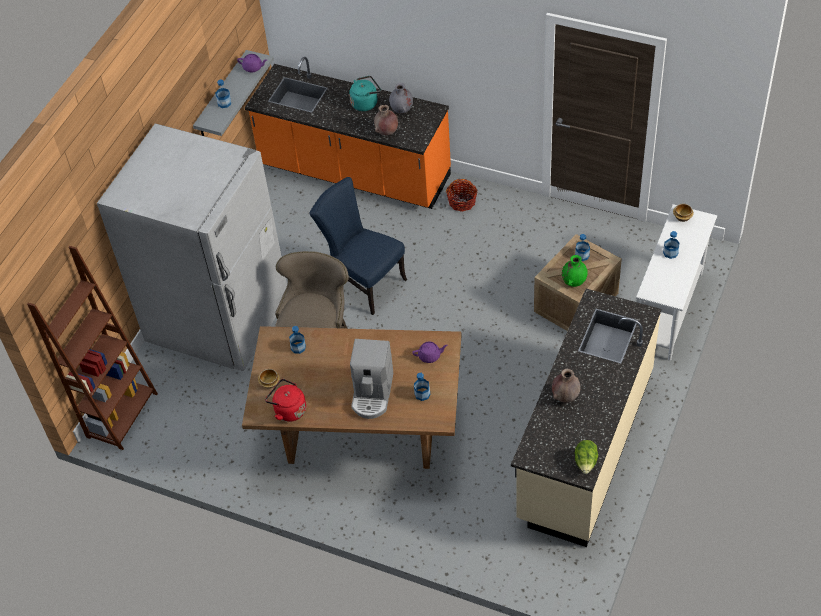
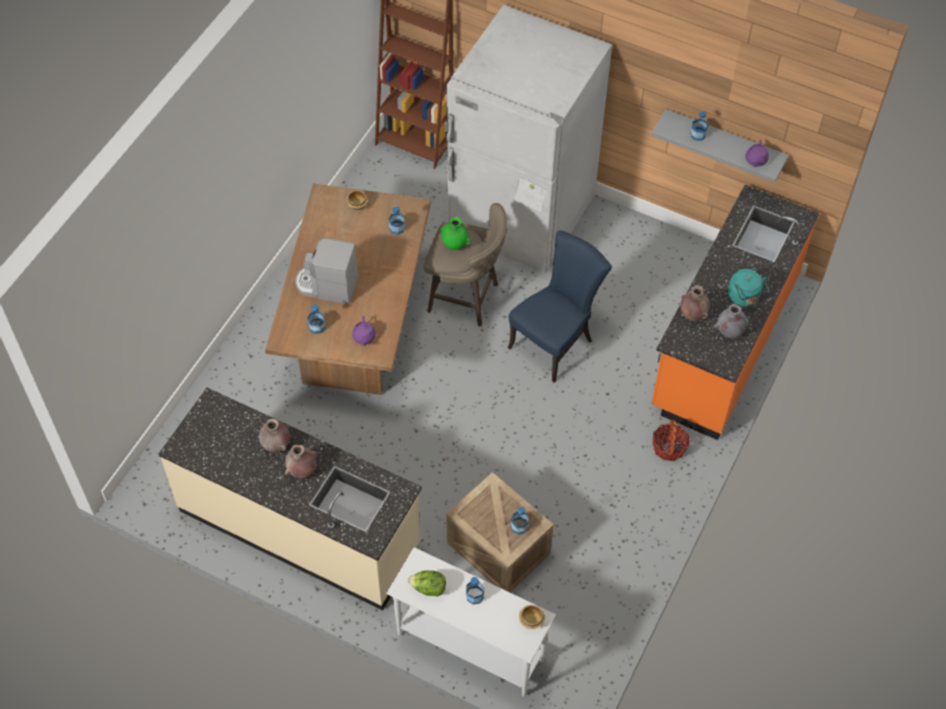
camera: 90 degrees right, 5 degrees up
(288, 410) = (322, 218): red kettle -> none
(574, 282) = (479, 512): green vase -> green vase (455, 245)
(586, 462) = (191, 452): lettuce -> lettuce (428, 588)
(588, 373) = (302, 471): none -> brown vase

